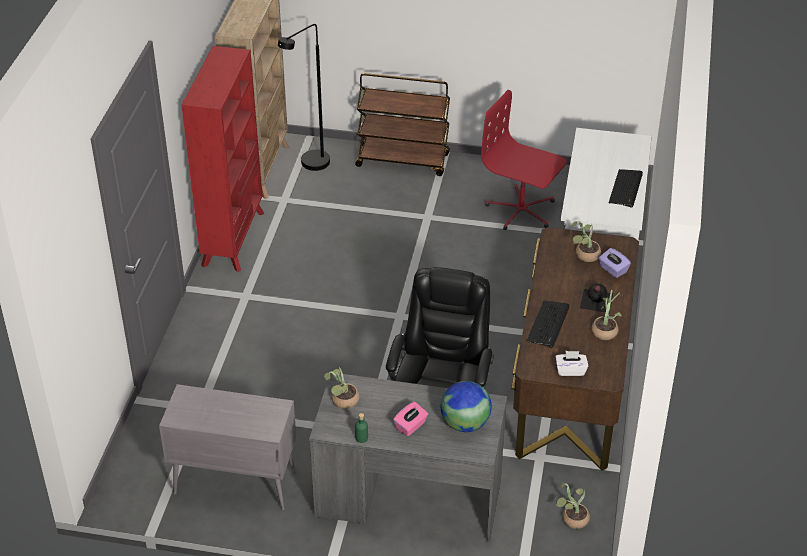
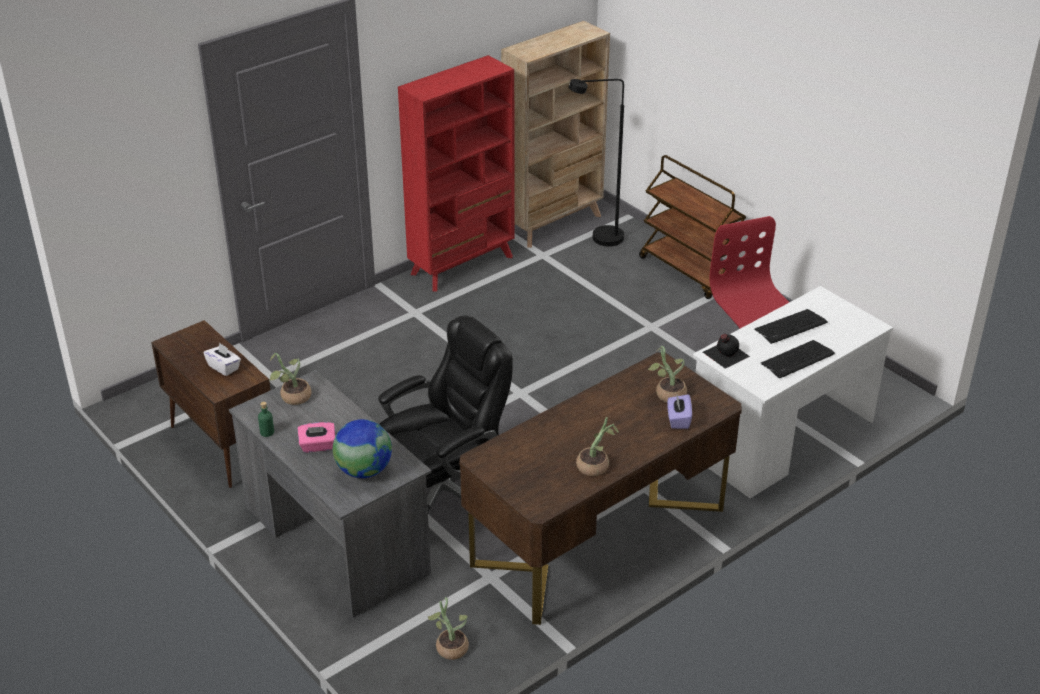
camera: 40 degrees right, 5 degrees down
(233, 483) = (222, 445): grey cabinet -> brown cabinet
(548, 324) = (549, 432): keyboard -> keyboard (790, 327)
(570, 370) = (514, 480): white tissue box -> white tissue box (224, 367)
(595, 301) = (622, 437): black bottle -> black bottle (725, 354)

